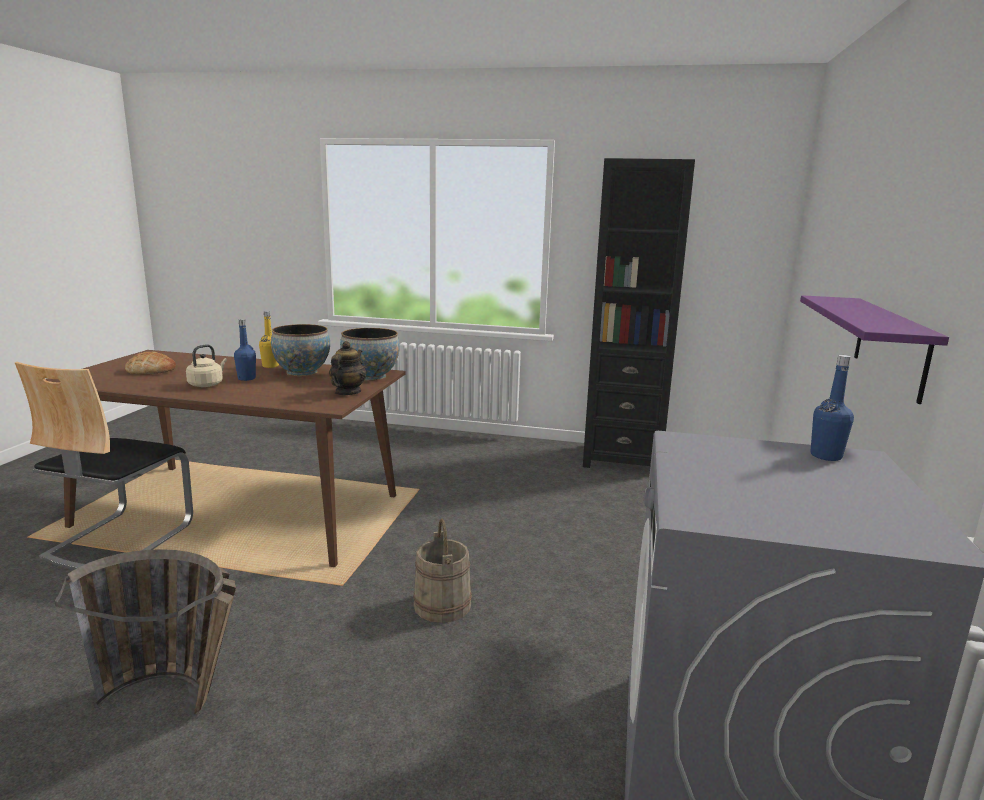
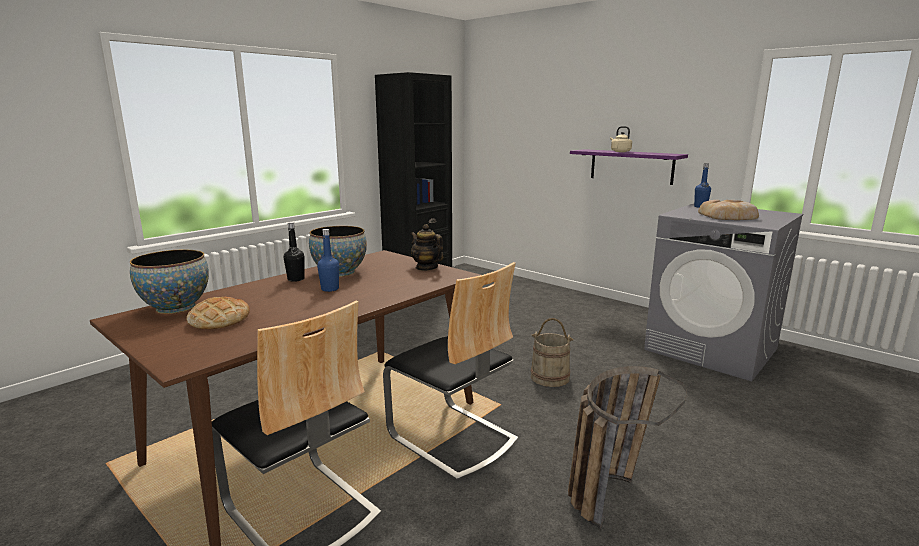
camera: 60 degrees left, 0 degrees up
(207, 384) = (328, 302): beige kettle -> beige kettle (619, 151)
(254, 574) = (452, 438): none -> chair
(270, 366) = (296, 279): yellow bottle -> black bottle
(370, 376) = (388, 258): bowl -> bowl (176, 307)
(746, 481) = (728, 216): none -> bread

